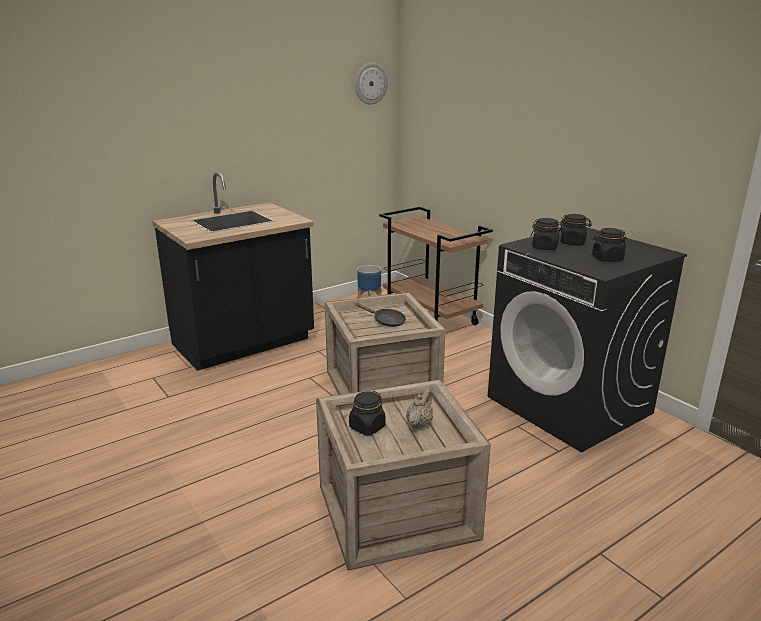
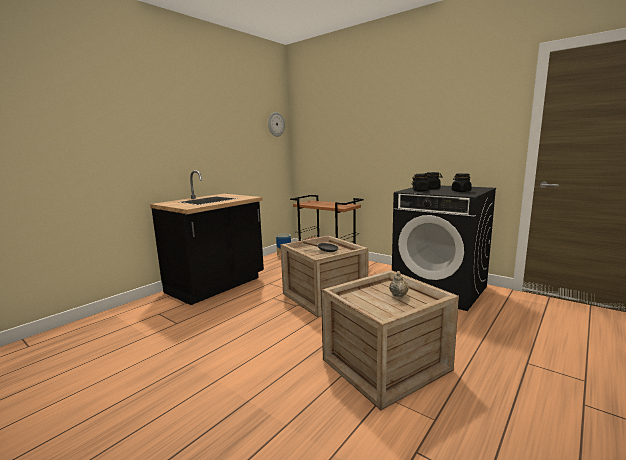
camera: 15 degrees left, 10 degrees down
(367, 427) = (366, 301): black jar -> none

